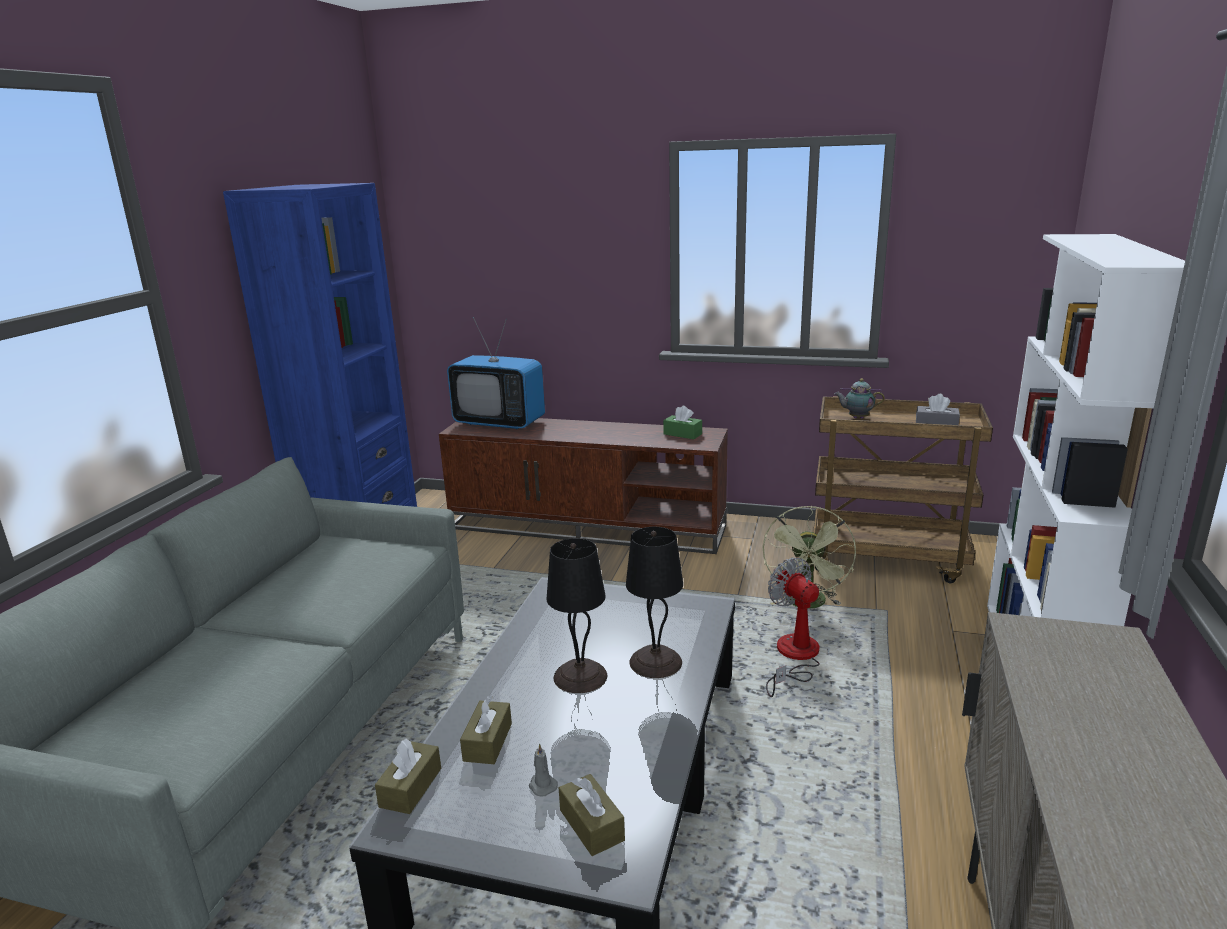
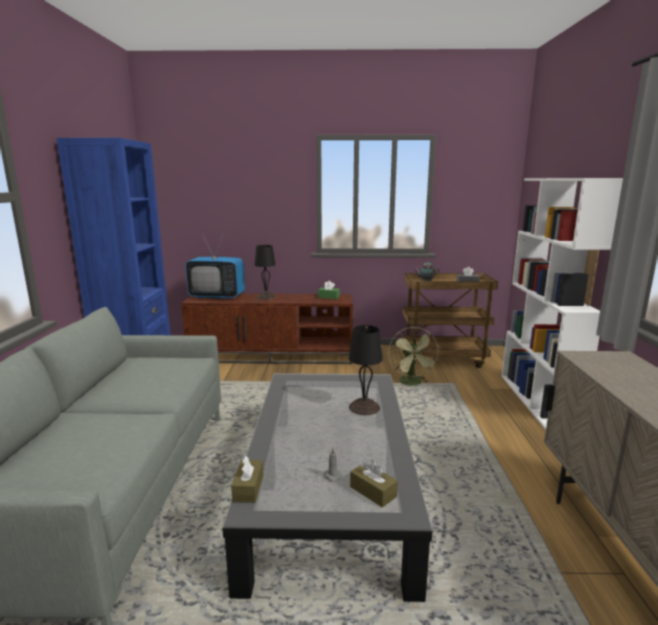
camera: 15 degrees left, 5 degrees down
(488, 742) = (285, 458): brown tissue box -> none
(579, 676) = (323, 418): black table lamp -> black table lamp (265, 297)
(794, 657) = (417, 409): fan -> none

